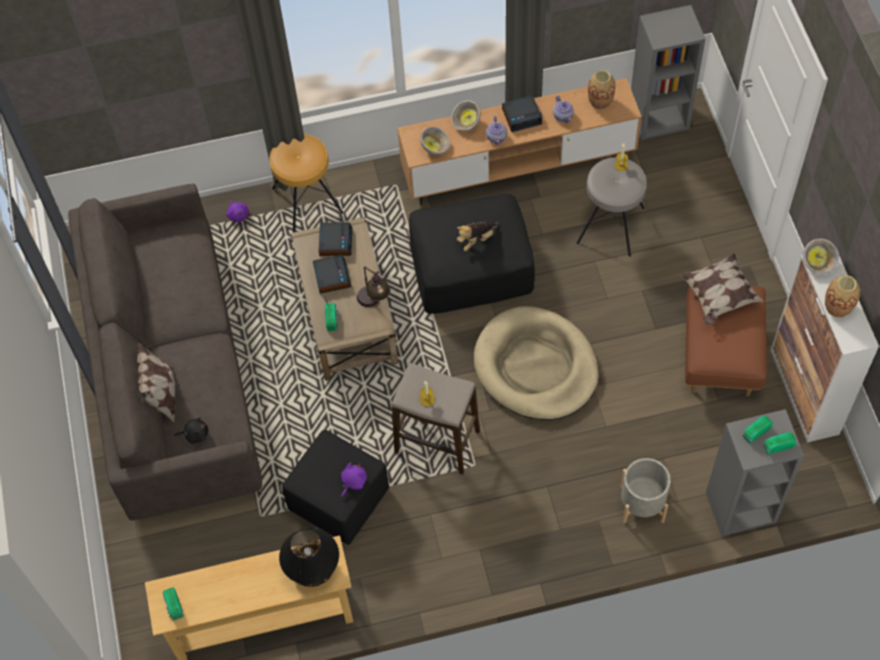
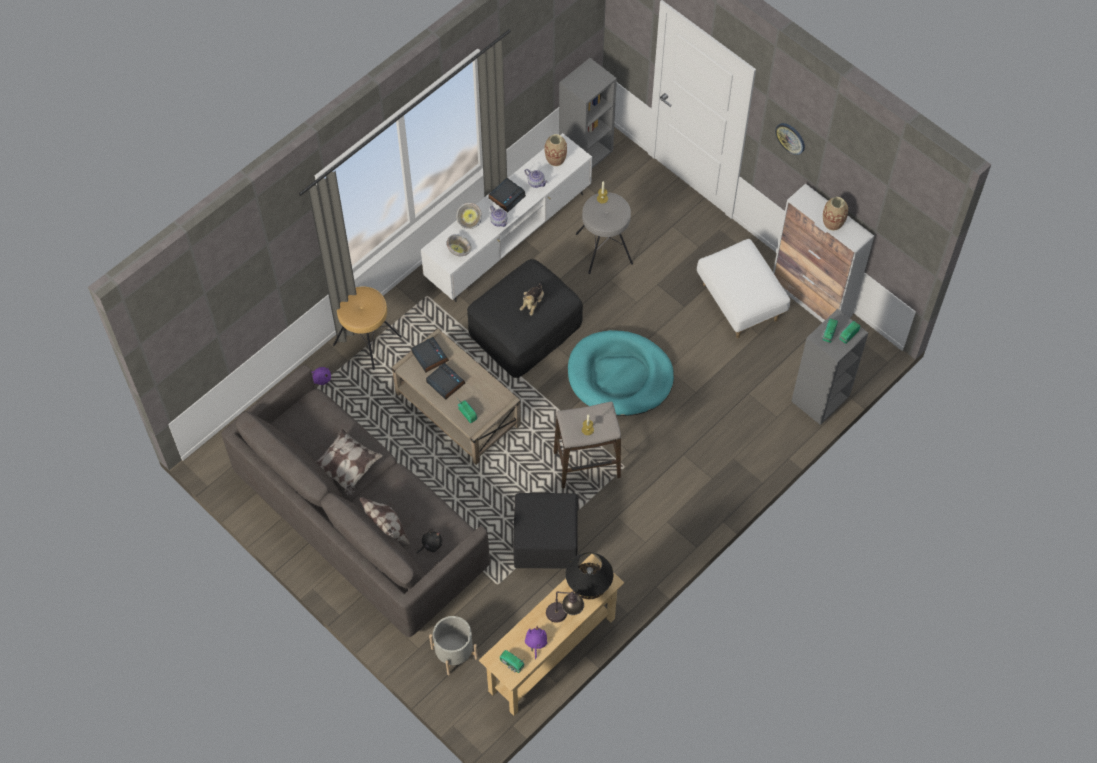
camera: 35 degrees left, 0 degrees up
(353, 482) = (564, 517): purple plush toy -> purple plush toy (535, 643)
(374, 302) = (490, 385): table lamp -> table lamp (564, 614)
(518, 168) = (509, 239): brown tv stand -> white tv stand
(536, 367) = (620, 376): beige dog bed -> turquoise dog bed
(642, 504) = (754, 431): grey planter -> grey planter (454, 653)
(718, 296) = (724, 259): pillow -> pillow (347, 468)
(721, 355) = (740, 302): brown ottoman -> white ottoman
(818, 263) = (802, 199): bowl -> none
(837, 183) = (790, 138): none -> wall clock

